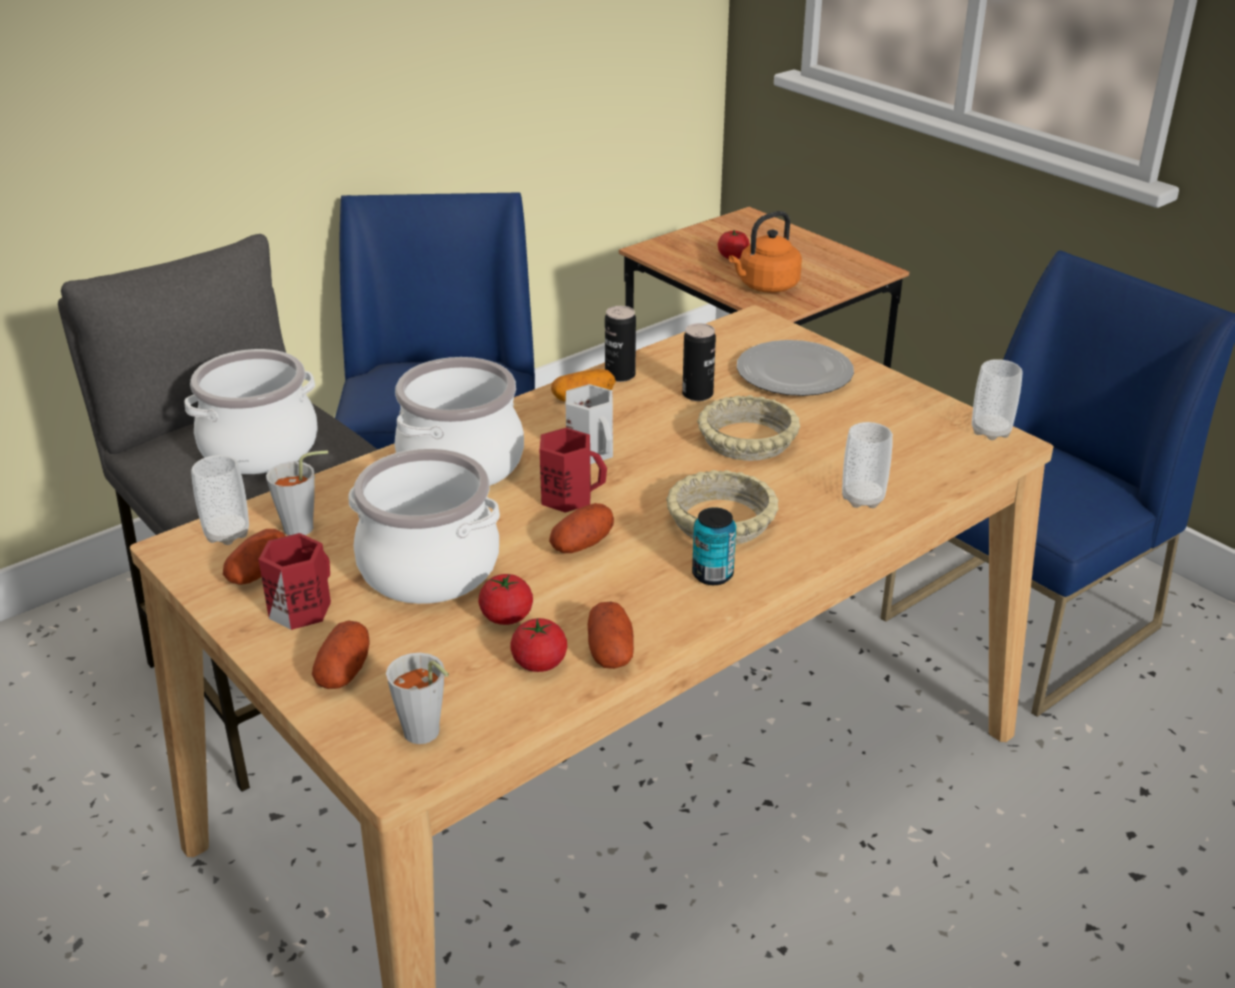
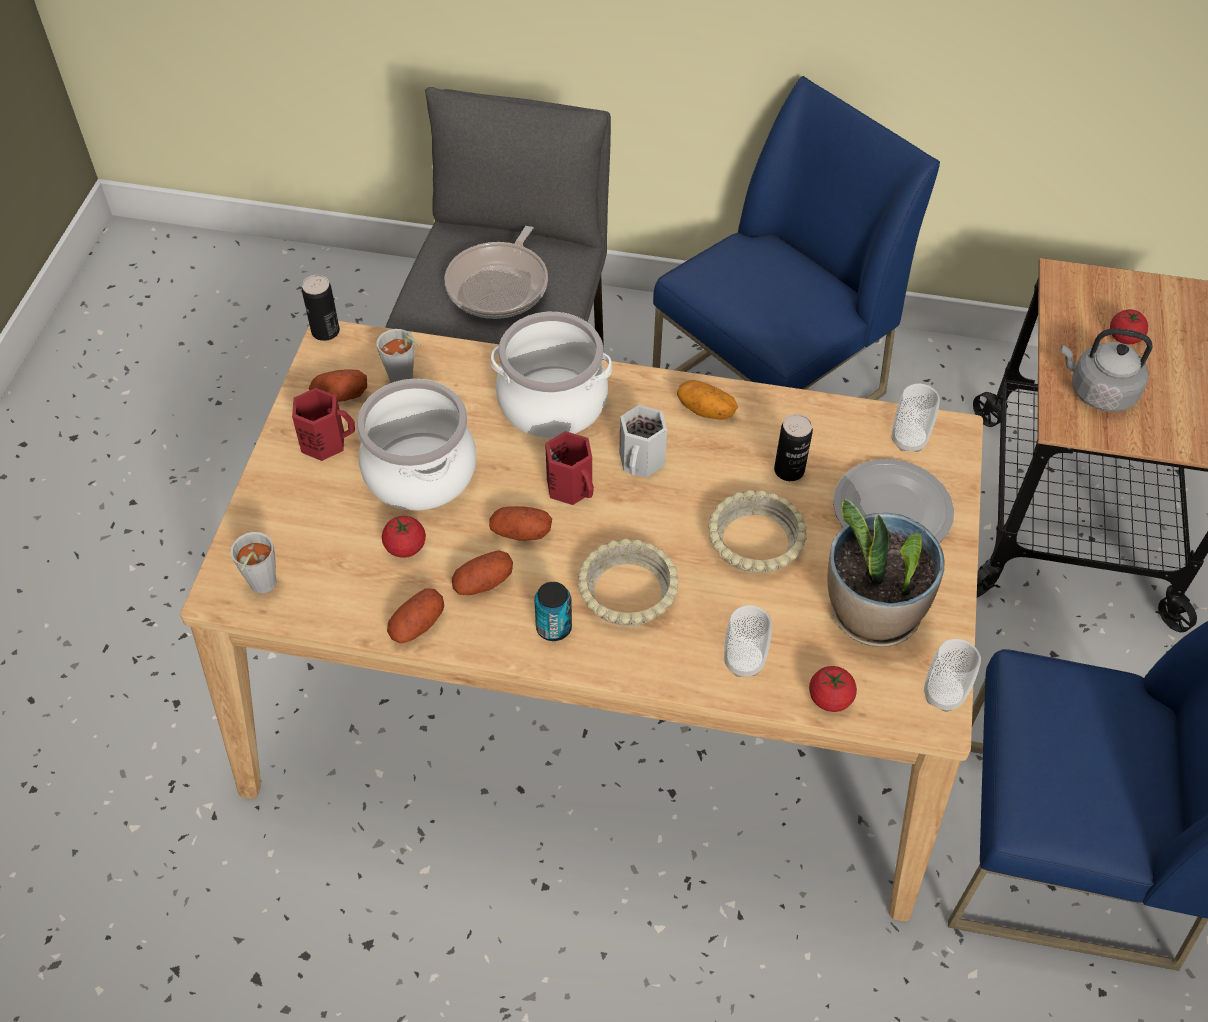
camera: 50 degrees right, 20 degrees up
(227, 534) = (364, 350): cup -> cup (908, 440)
(259, 448) = (501, 283): cooking pot -> frying pan
(344, 672) = (285, 506): potato -> potato (483, 583)
(539, 663) = (374, 595): tomato -> tomato (830, 698)
(620, 375) = (765, 407): can -> can (325, 331)
(765, 286) = (1098, 392): orange kettle -> grey kettle
(882, 424) = (872, 614): none -> potted plant

